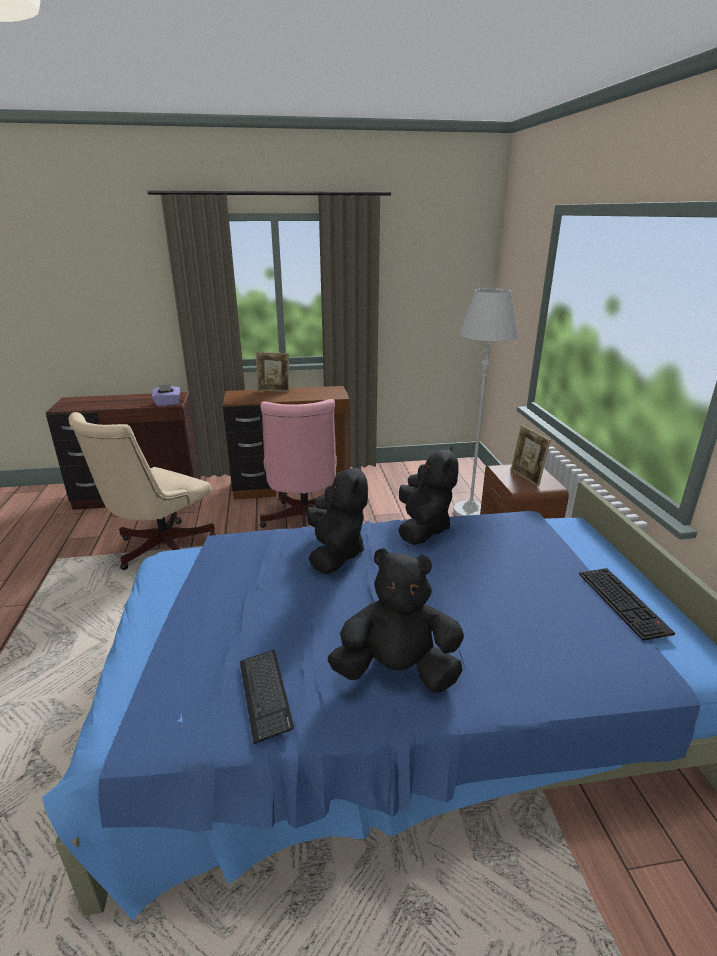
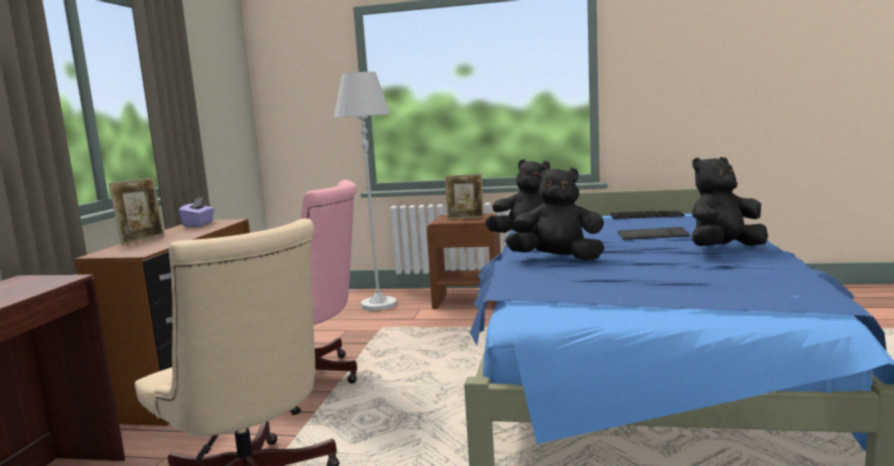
camera: 70 degrees left, 15 degrees down
(167, 403) = (57, 282): purple tissue box -> purple tissue box (199, 224)
(265, 695) = (761, 273): keyboard -> keyboard (653, 235)
(397, 671) = (724, 249): black plush toy -> black plush toy turned 45 degrees clockwise

